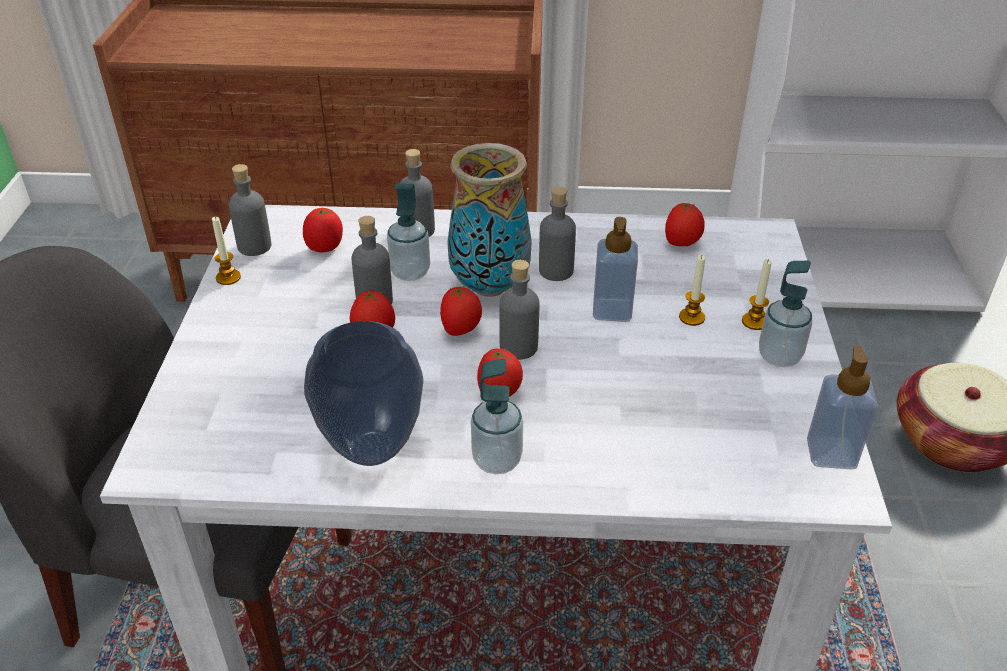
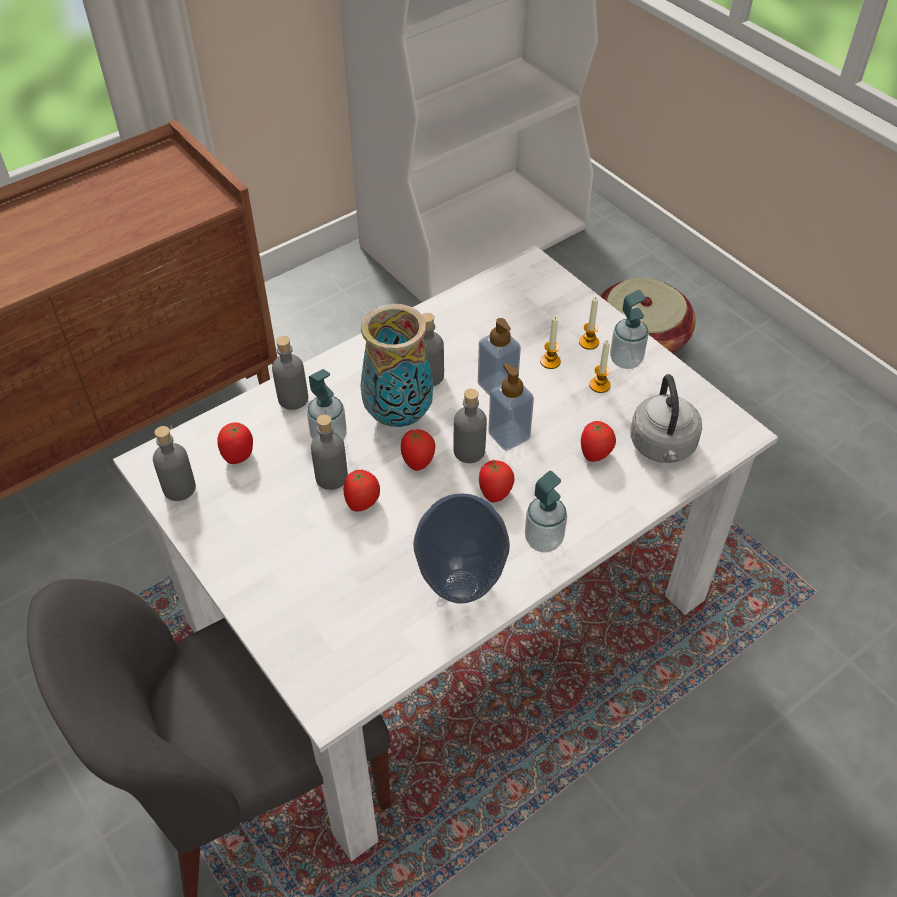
camera: 40 degrees left, 10 degrees up
(228, 277) = (193, 527): candle -> candle (599, 385)
(682, 244) = (487, 305): tomato -> tomato (595, 454)
(728, 455) = (662, 447): none -> grey kettle
(831, 453) = (711, 410): soap dispenser -> soap dispenser (509, 436)

